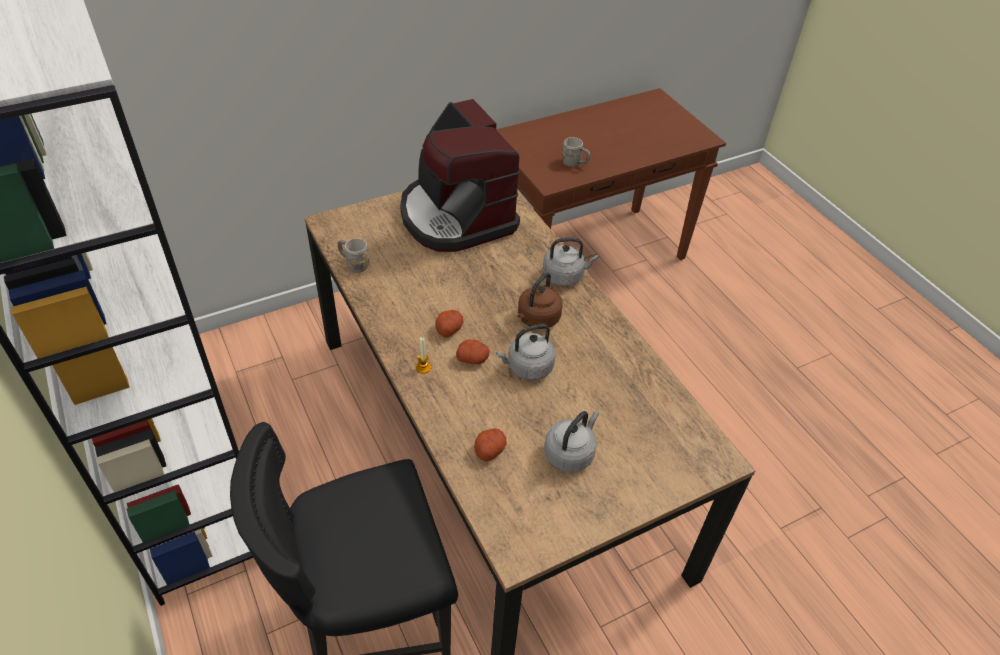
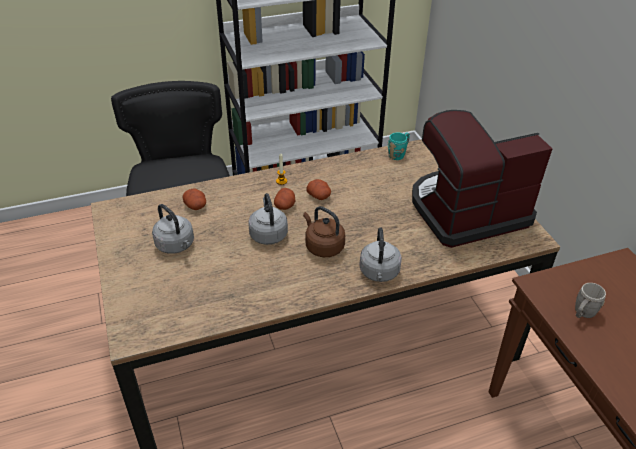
camera: 100 degrees right, 5 degrees down
(354, 264) = (398, 154): grey mug -> turquoise mug

